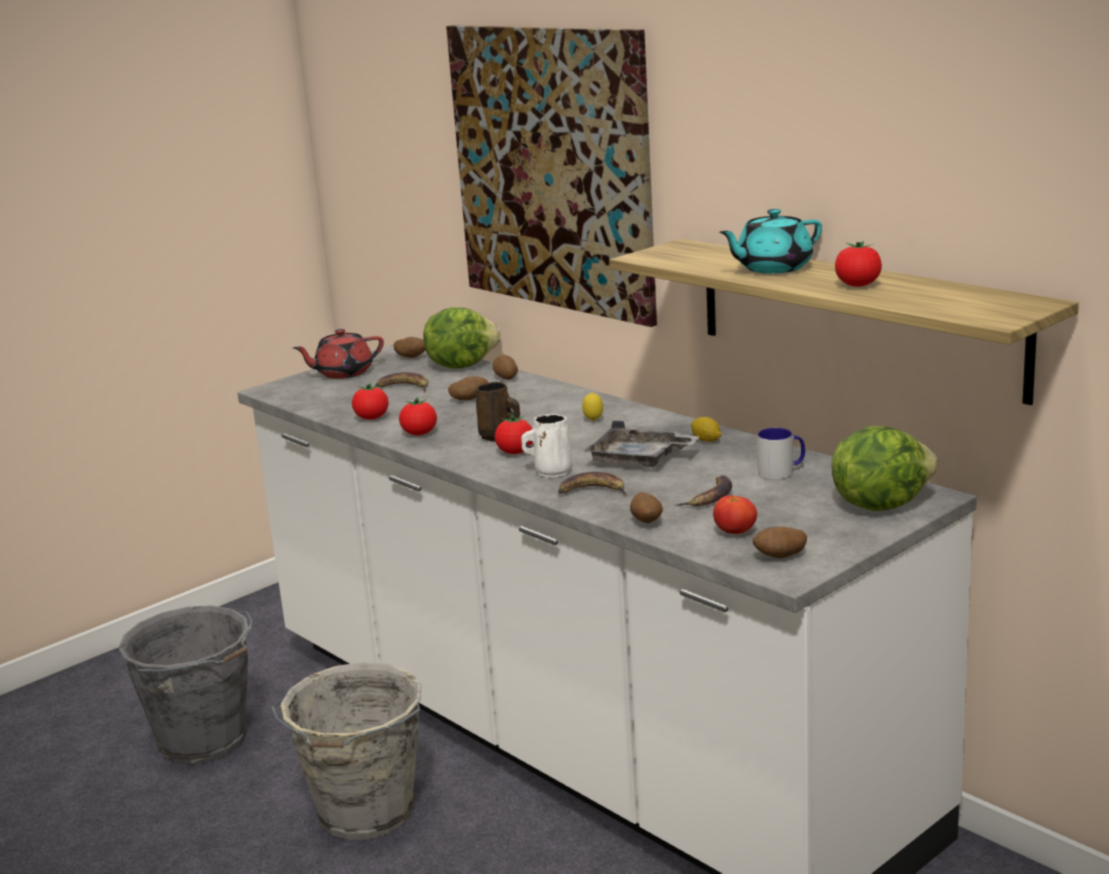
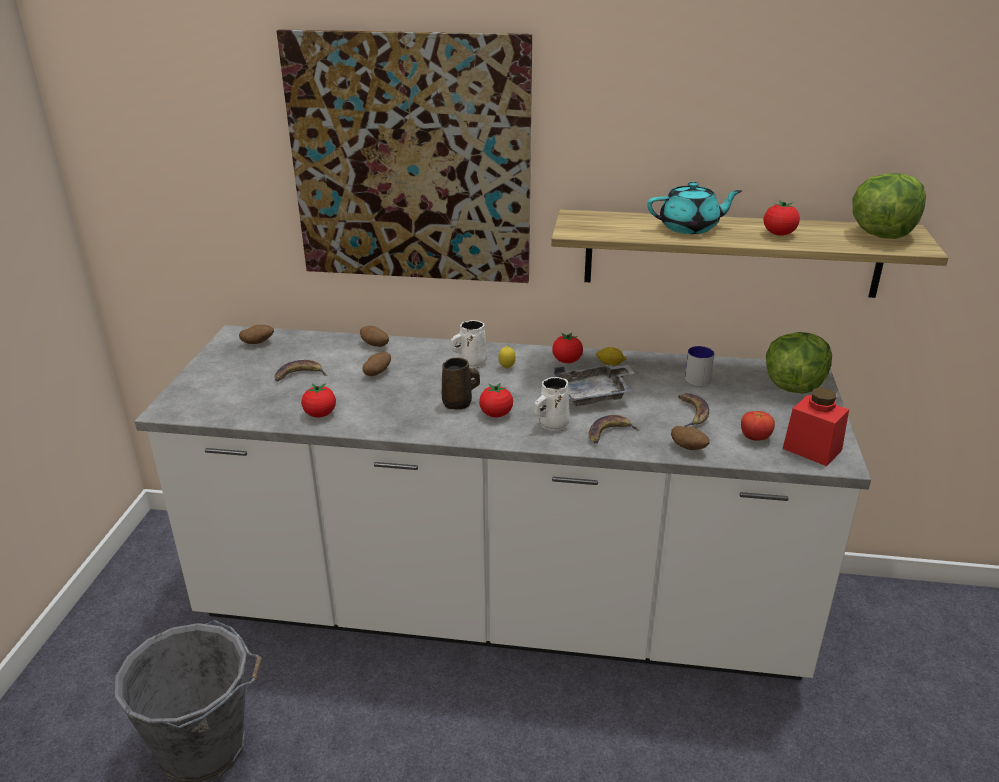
camera: 40 degrees left, 10 degrees up
(343, 373) = (216, 374): red teapot -> none
(365, 814) = (421, 746): grey bucket -> none
(419, 434) = (388, 418): tomato -> tomato (567, 361)
(461, 365) = (315, 341): lettuce -> lettuce (881, 234)
(567, 409) = (471, 363): none -> white mug
(772, 268) = (690, 227): turquoise teapot -> turquoise teapot turned 120 degrees counterclockwise
(780, 557) = (812, 449): potato -> red jar

